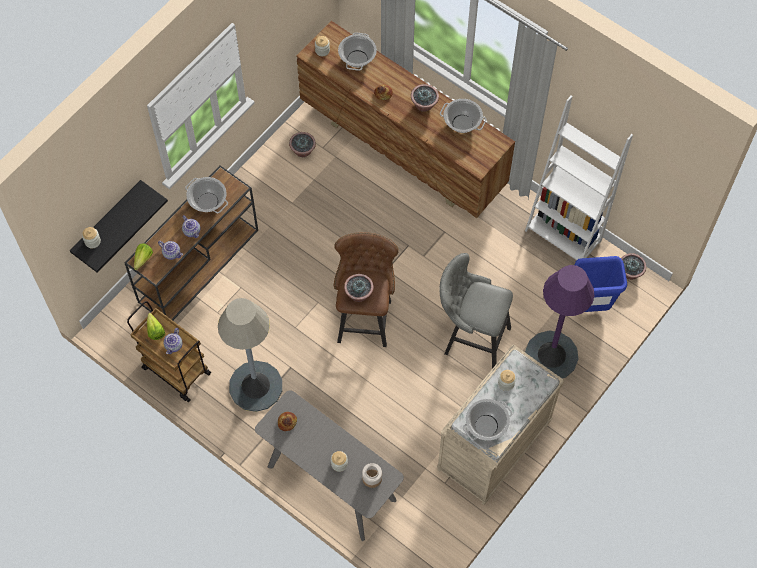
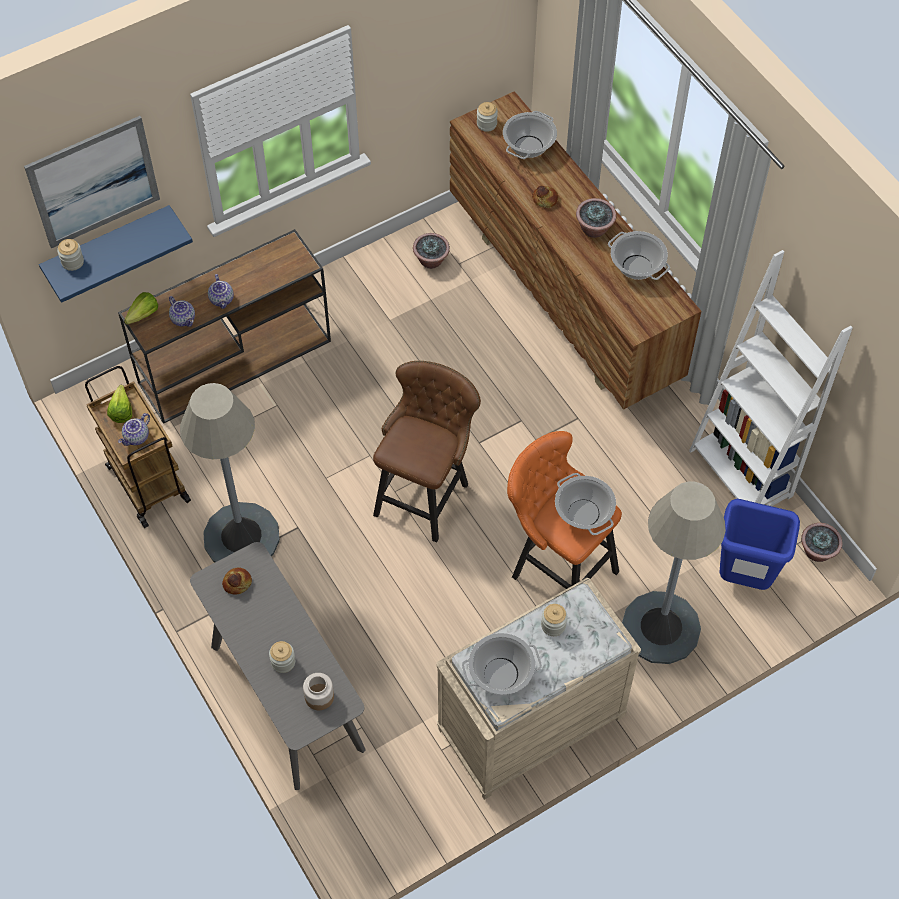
camera: 20 degrees right, 5 degrees down
(97, 185) = (94, 182): none -> picture
(107, 221) = (108, 247): black shelf -> blue shelf
(208, 202) = (259, 269): cooking pot -> cooking pot (584, 513)
(358, 294) = (409, 449): potted plant -> none
(469, 338) = (555, 567): grey stool -> orange stool
(551, 356) = (660, 628): purple floor lamp -> grey floor lamp

